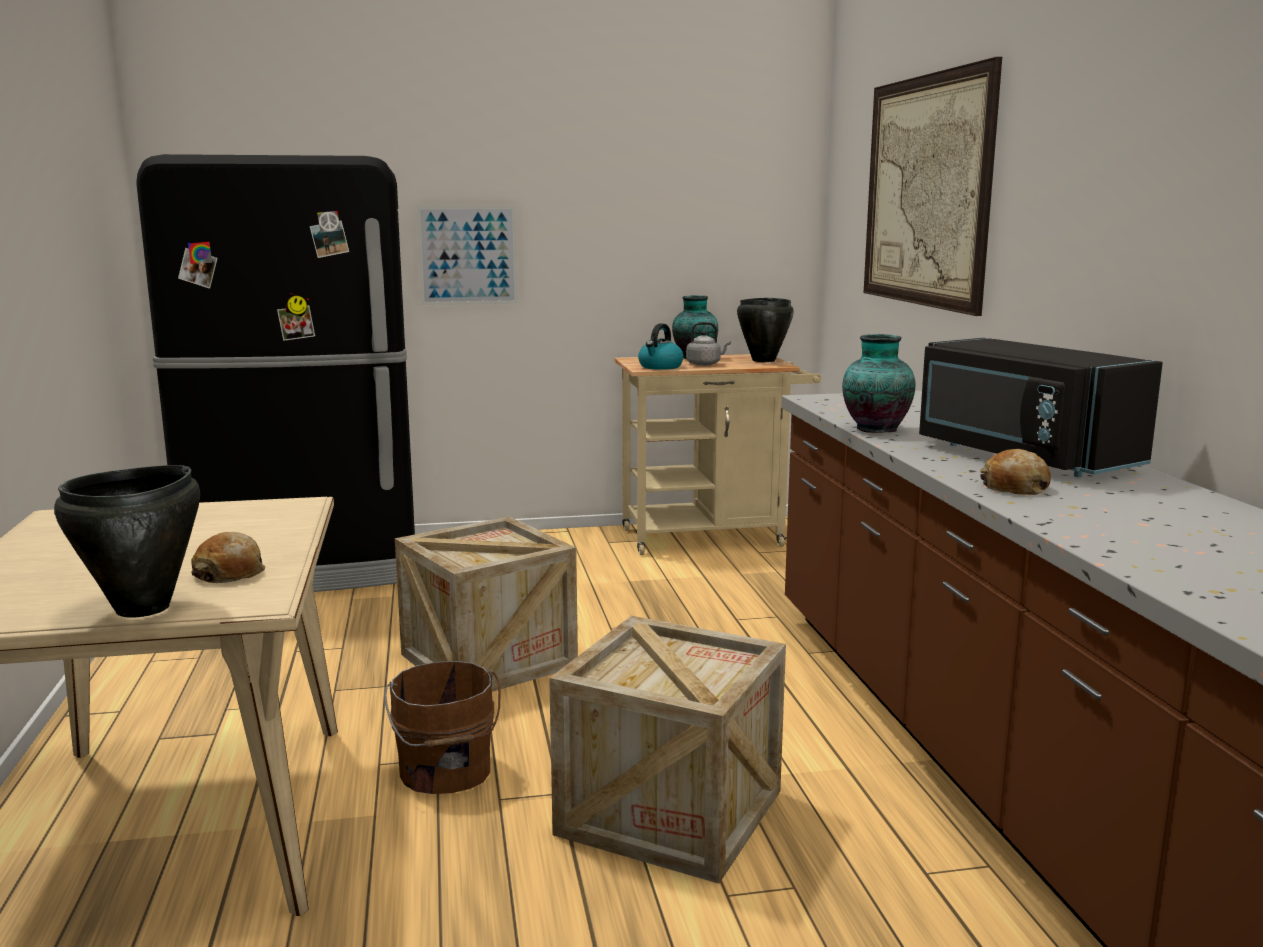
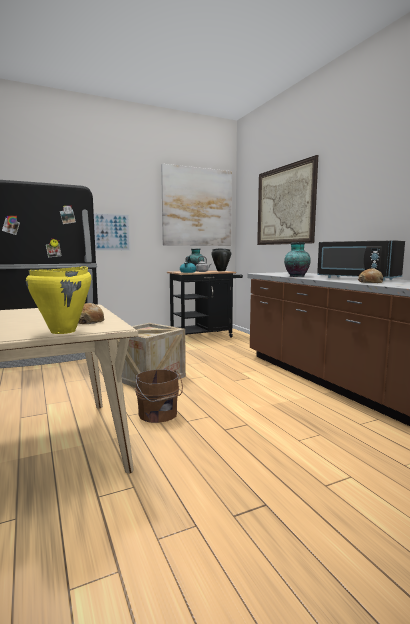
camera: 15 degrees left, 5 degrees down
(144, 608) = (63, 331): black cooking pot -> yellow cooking pot
(670, 812) = (256, 417): crate -> none
(708, 178) = (197, 207): none -> picture
(712, 536) = (205, 336): beige cart -> black cart

